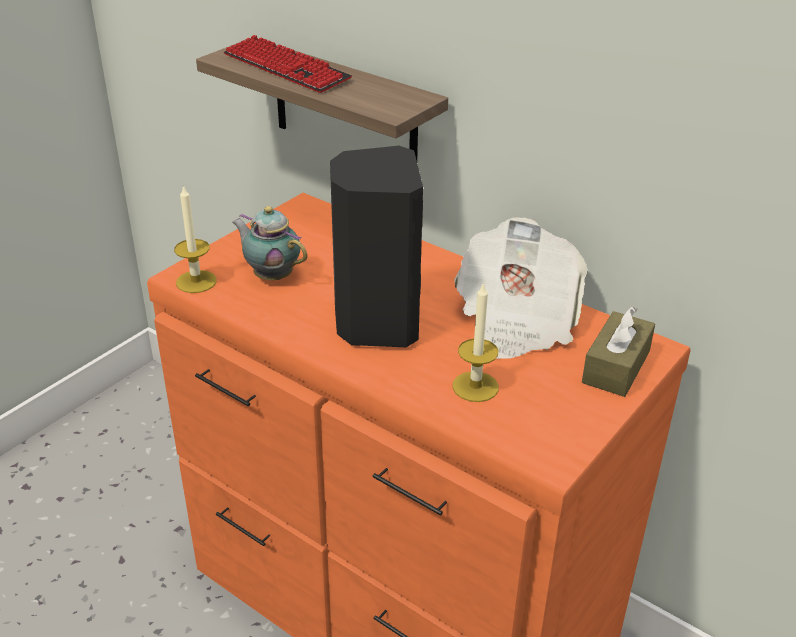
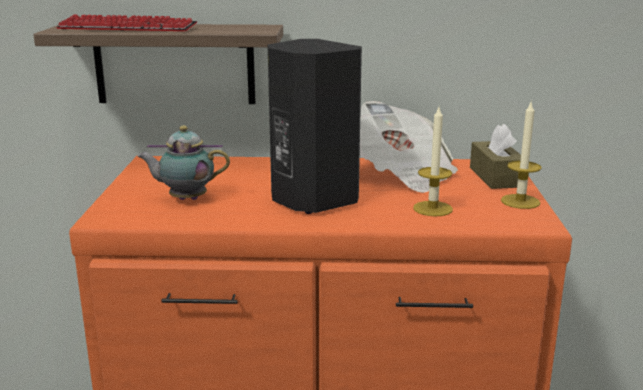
camera: 35 degrees left, 15 degrees down
(196, 281) = (122, 218): candle -> candle (520, 201)

